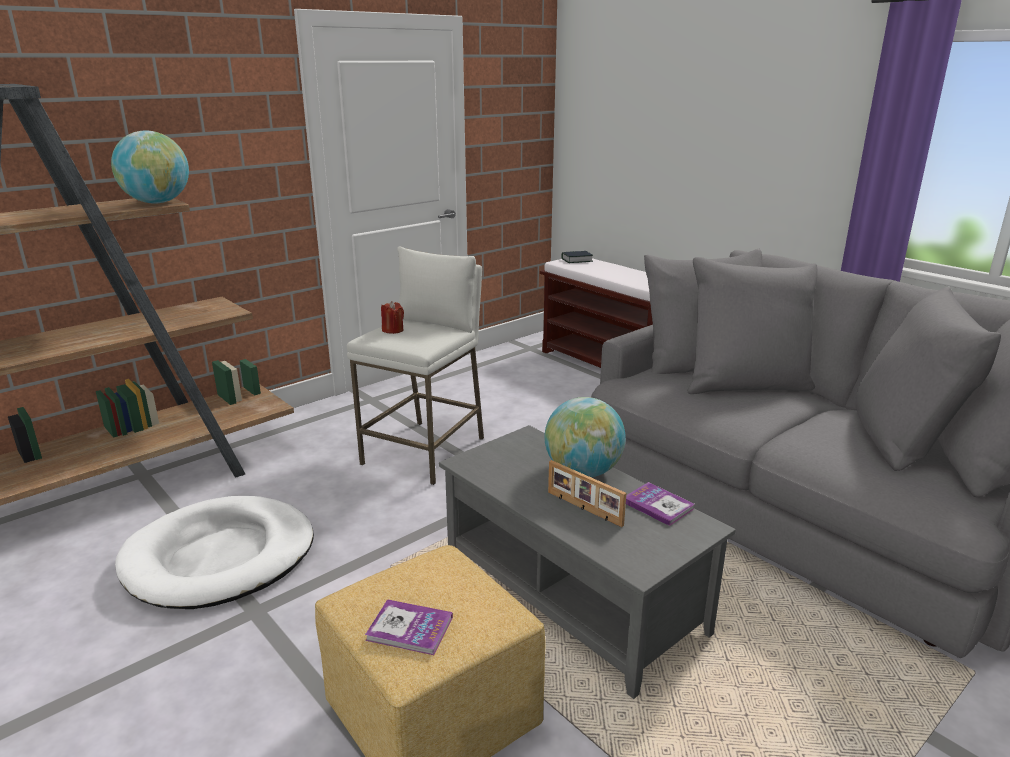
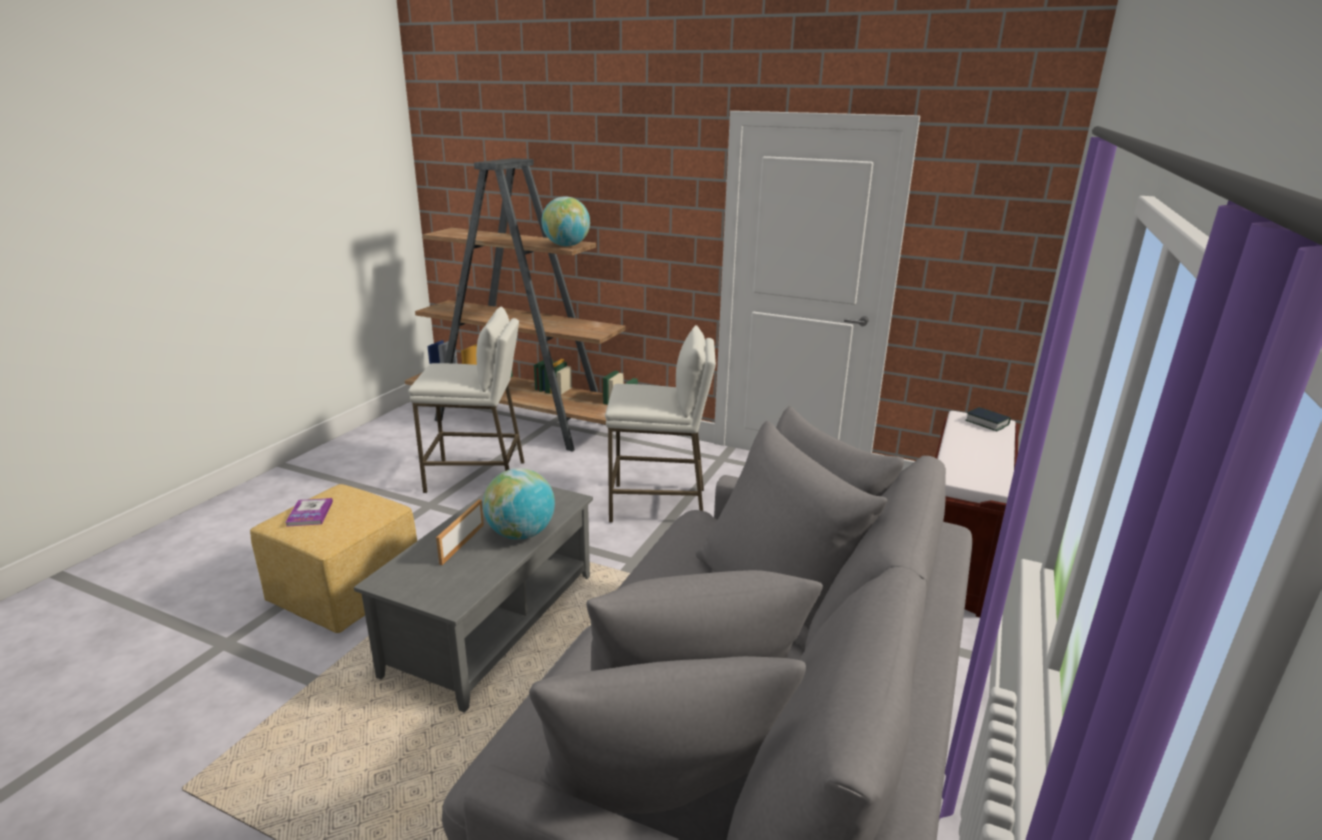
camera: 65 degrees right, 0 degrees up
(220, 557) = (476, 476): white dog bed -> white stool
(393, 330) = (645, 389): red candle -> none
(658, 505) = (479, 577): book -> none

